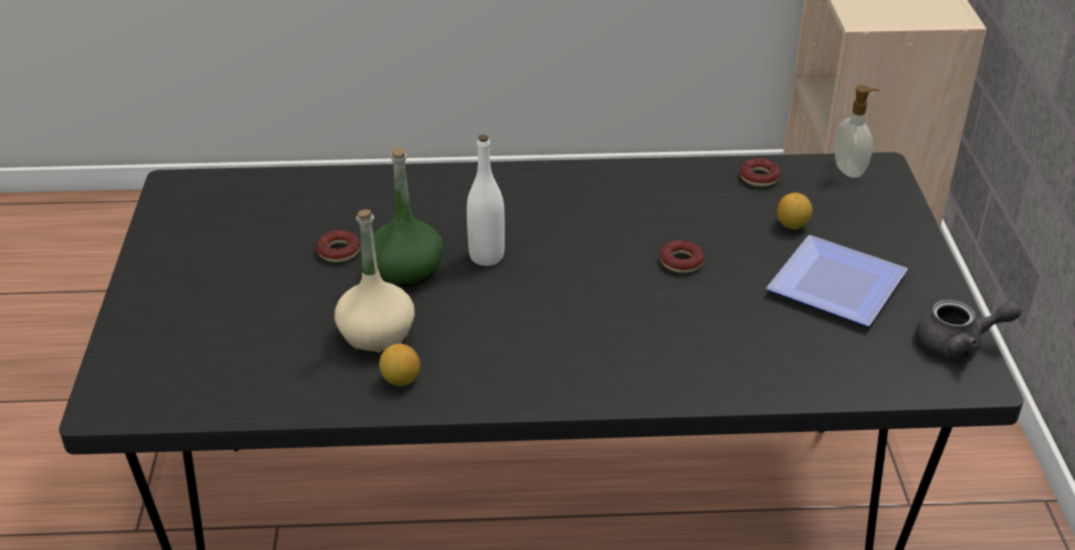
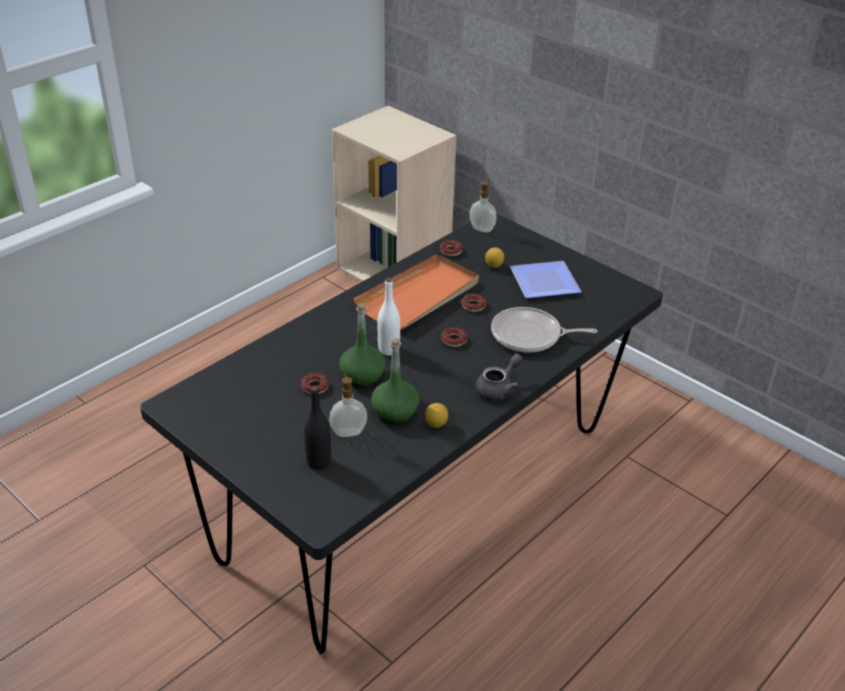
camera: 45 degrees left, 0 degrees up
(210, 338) = (319, 462): none -> black bottle
(292, 324) = (348, 432): none -> soap dispenser
(376, 335) = (395, 412): beige bottle -> green bottle
(586, 290) = (454, 340): none -> donut
(625, 212) = (419, 296): none -> orange tray
(700, 344) = (529, 336): none -> frying pan
(958, 343) = (615, 282): grey teapot -> grey teapot (498, 389)

